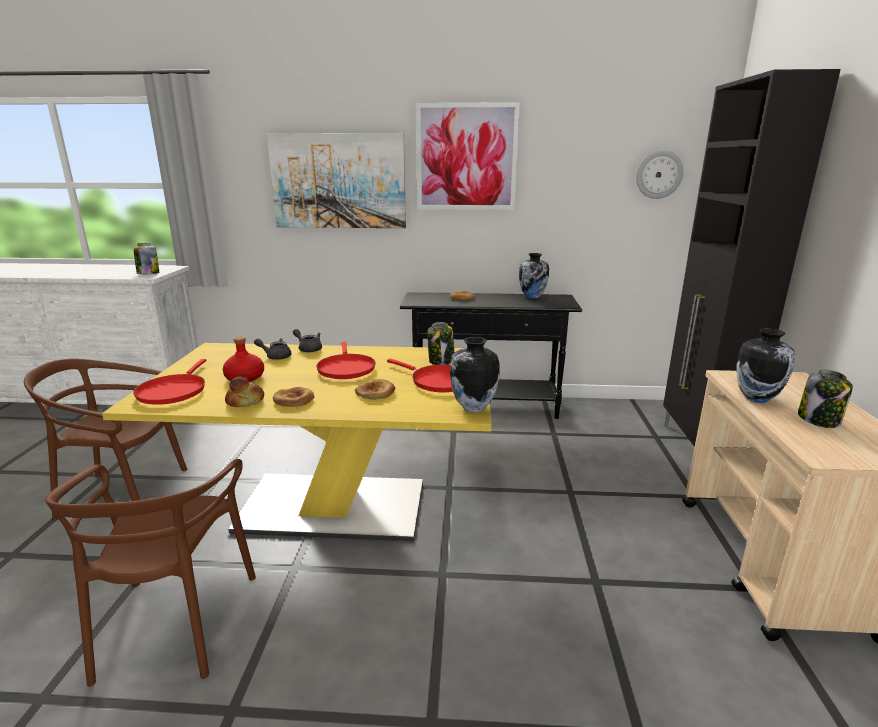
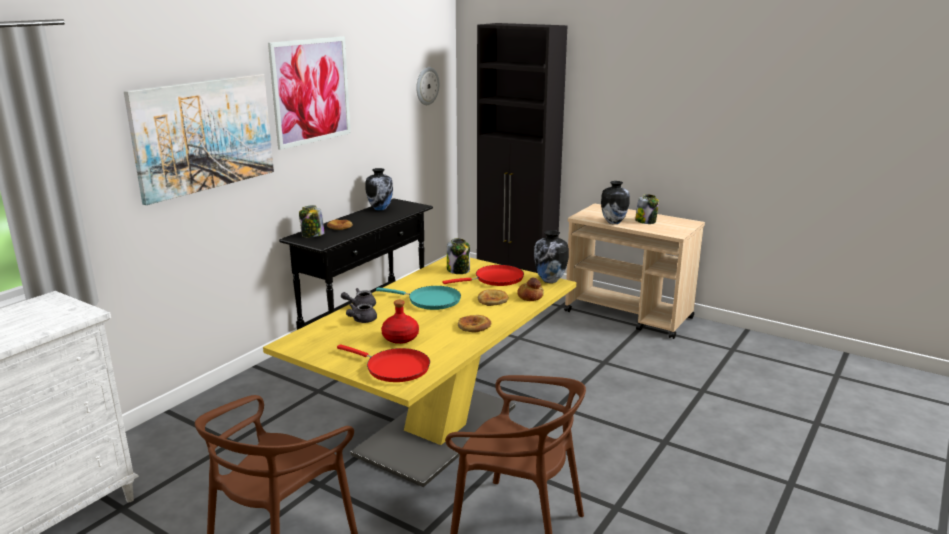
camera: 60 degrees left, 0 degrees up
(148, 273) = (63, 313): jar -> jar (312, 235)
(245, 401) = (455, 342): bread -> bread (530, 296)
(346, 368) = (430, 300): red frying pan -> turquoise frying pan

